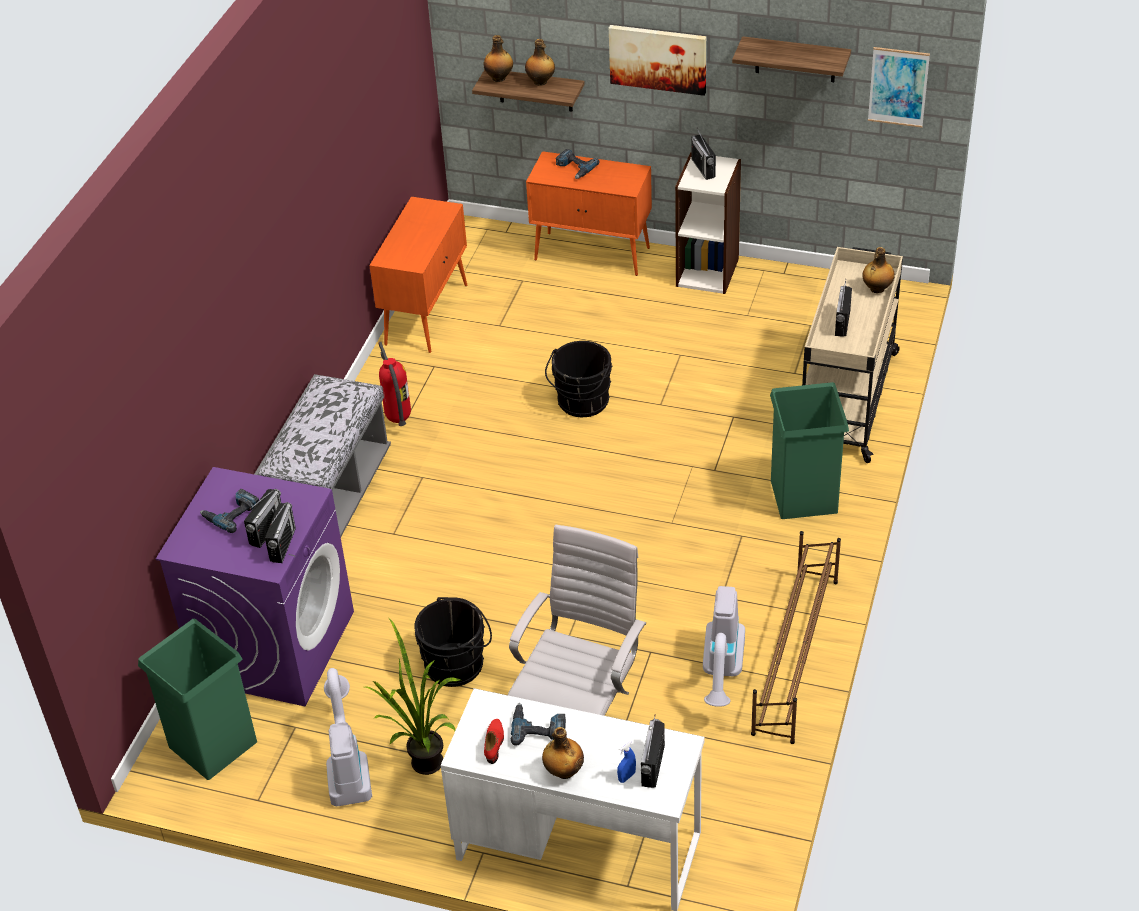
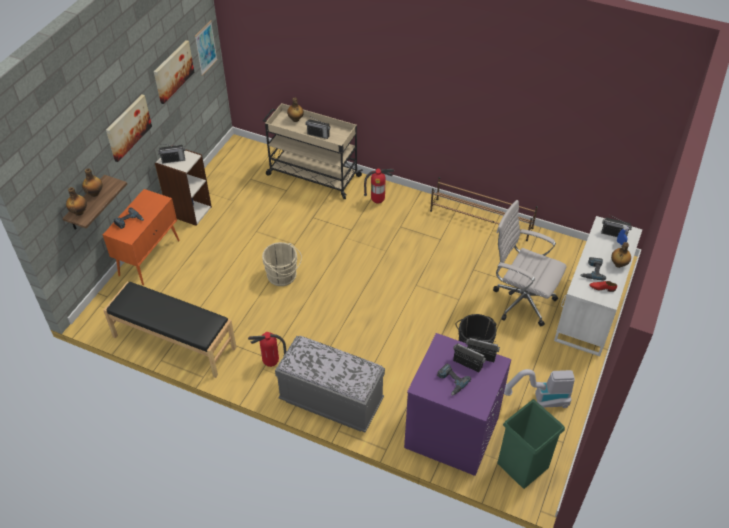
camera: 85 degrees left, 5 degrees up
(421, 768) = (543, 367): potted plant -> none
(427, 314) = (174, 343): orange cabinet -> black bench
(581, 403) = (283, 276): black bucket -> beige bucket
(722, 673) = (489, 245): vacuum cleaner -> none
(795, 59) = (173, 71): shelf -> picture
(803, 496) = (378, 201): green trash can -> fire extinguisher

